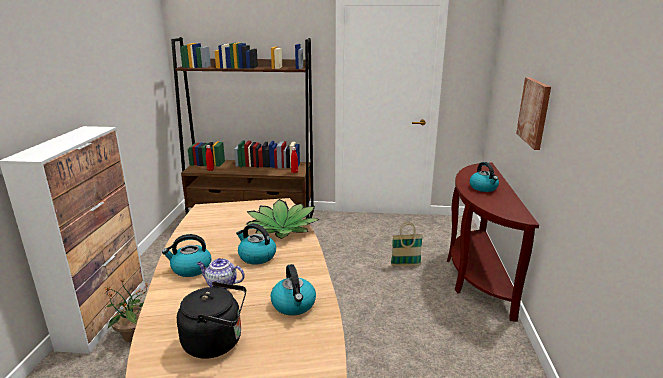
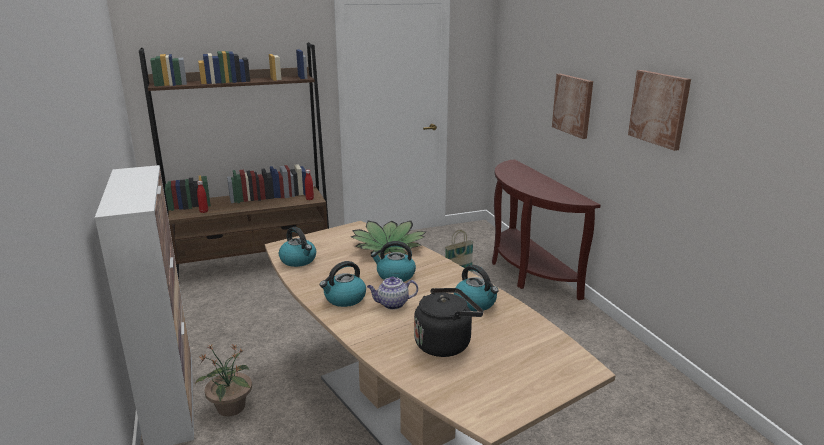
camera: 25 degrees left, 0 degrees up
(483, 188) = (530, 182): kettle -> kettle (298, 260)
(598, 123) = (659, 108): none -> picture

